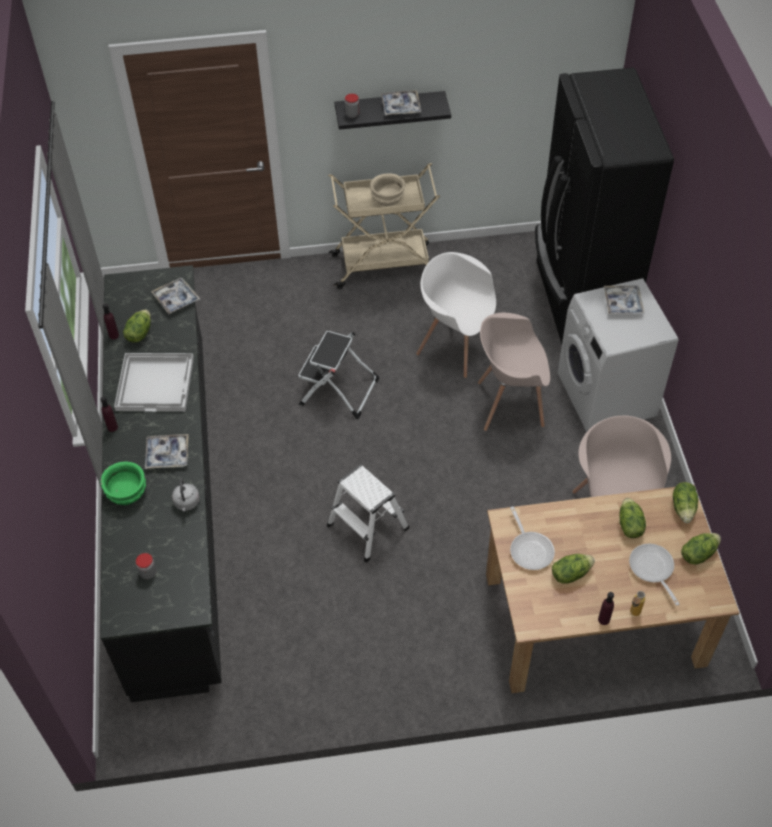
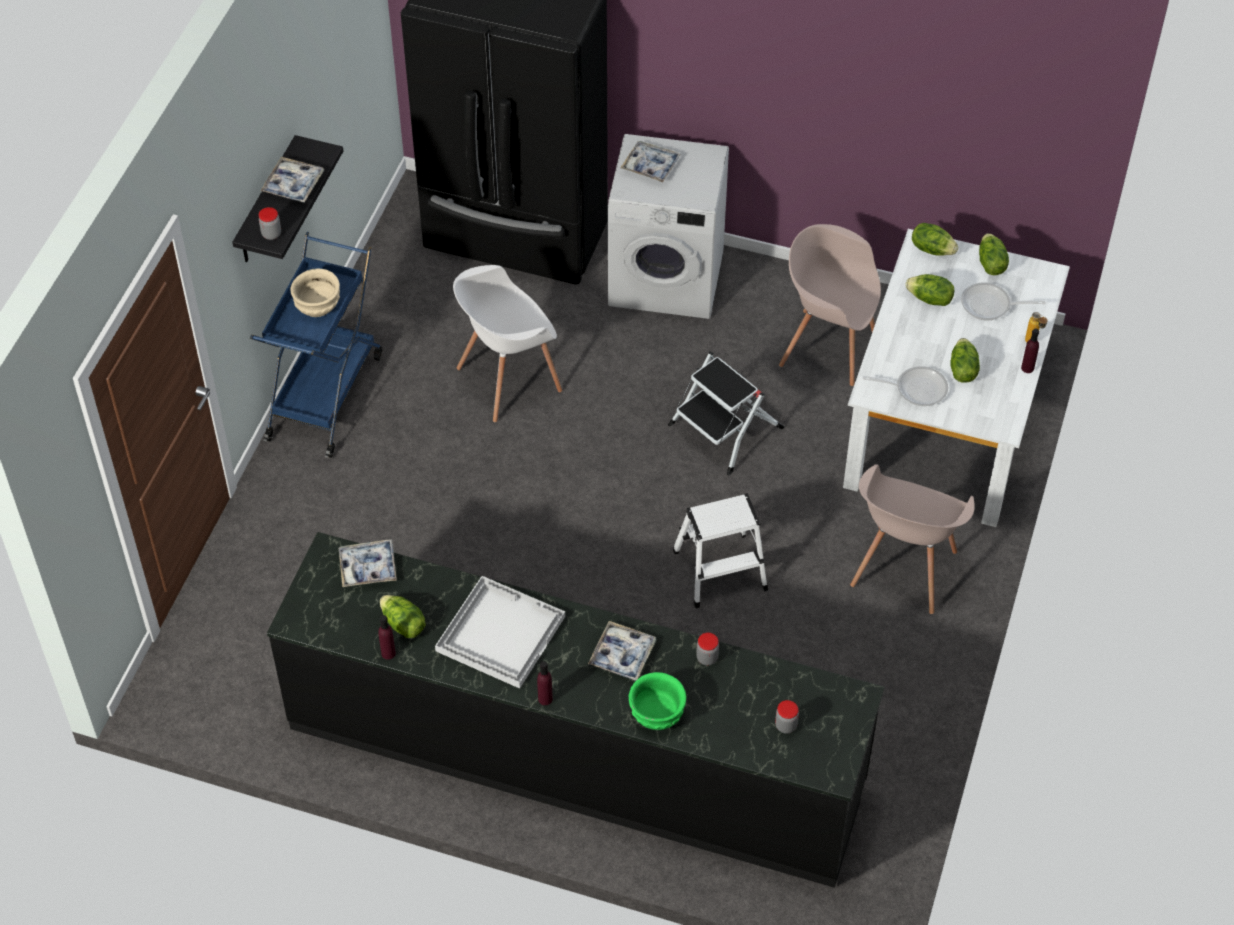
camera: 65 degrees left, 0 degrees up
(187, 503) = (707, 658): grey kettle -> jar
(338, 388) = (497, 520): step ladder -> step ladder (726, 429)
(383, 267) = (326, 397): beige cart -> blue cart
(509, 405) = (627, 368): beige chair -> beige chair (904, 570)
(592, 620) = (946, 423): brown dining table -> white dining table

